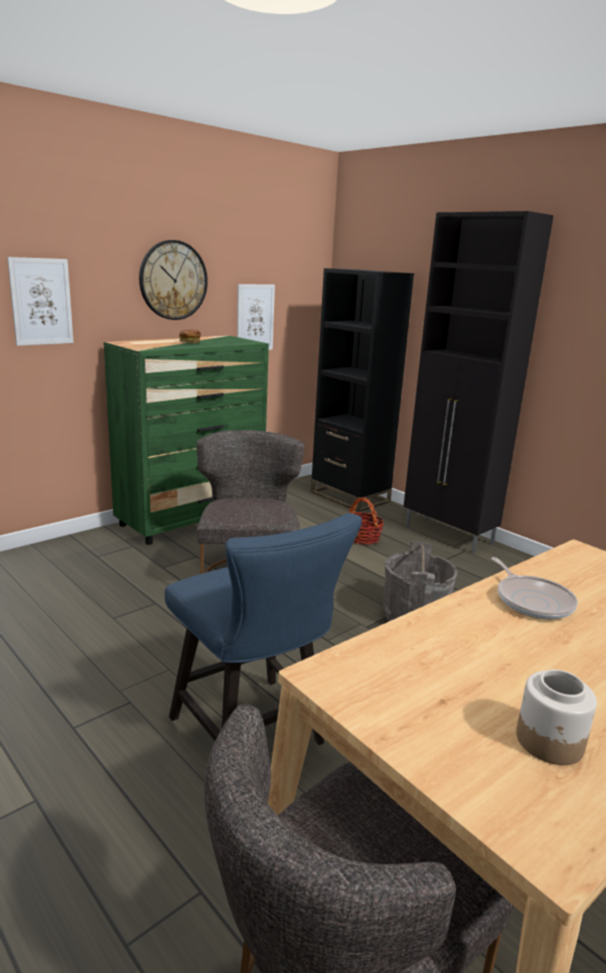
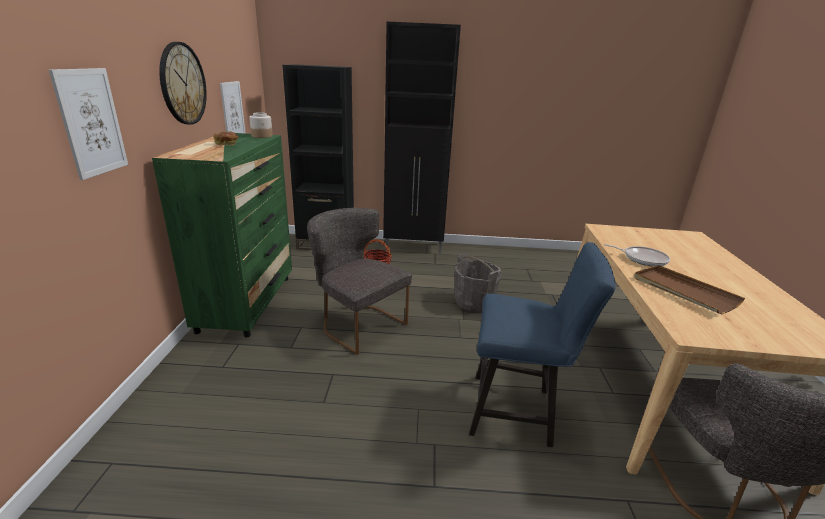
camera: 45 degrees left, 5 degrees up
(475, 651) = (683, 291): none -> brown tray
(550, 742) = (769, 313): jar -> jar (262, 136)

